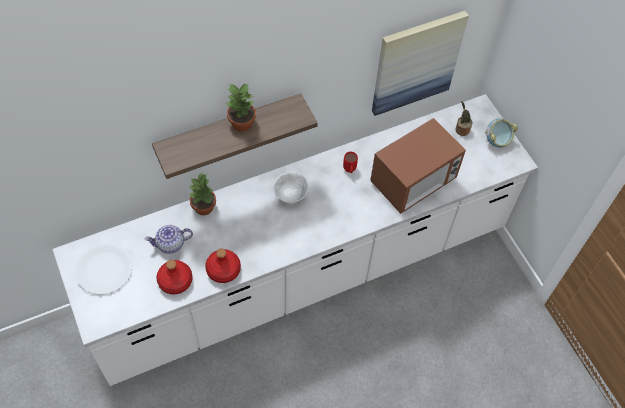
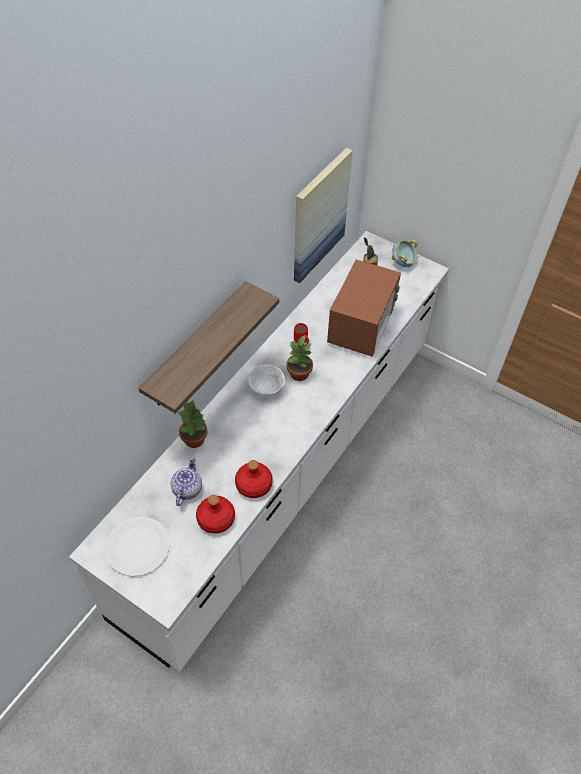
camera: 30 degrees left, 5 degrees down
(170, 244) = (187, 489): teapot -> teapot turned 150 degrees clockwise
(241, 123) = (211, 330): potted plant -> potted plant (298, 374)

